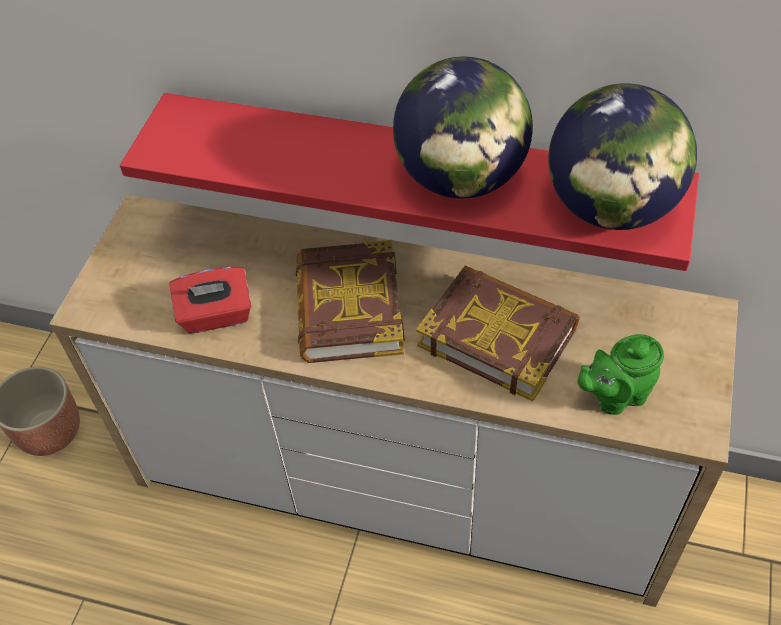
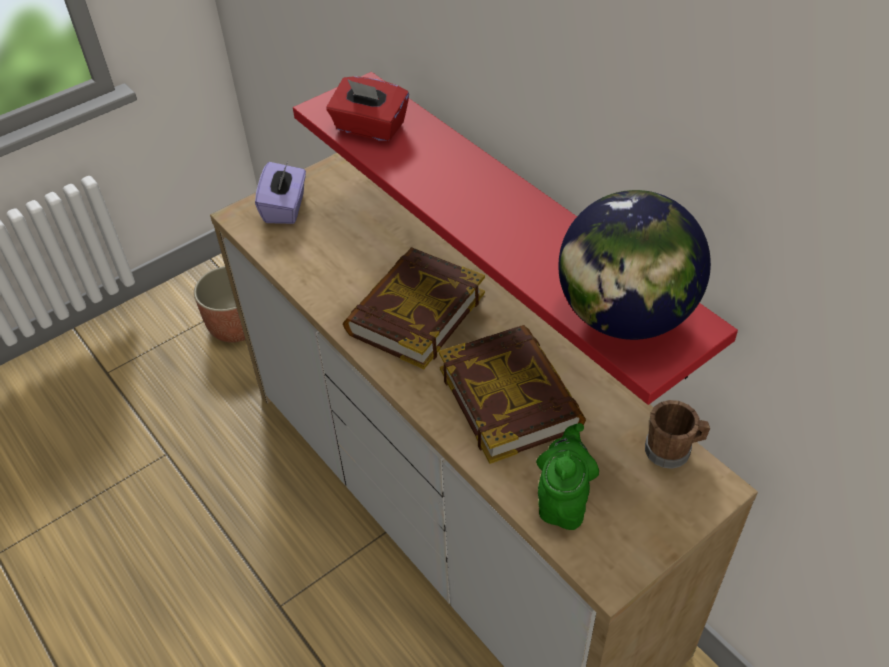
camera: 35 degrees right, 5 degrees down
(126, 276) = (285, 208): none -> purple tissue box
(216, 315) = (318, 267): red tissue box -> red tissue box (370, 128)
(461, 179) = (522, 232): globe -> none
(615, 395) = (563, 501): green teapot -> green teapot turned 90 degrees clockwise
(655, 304) = (672, 450): none -> brown mug

